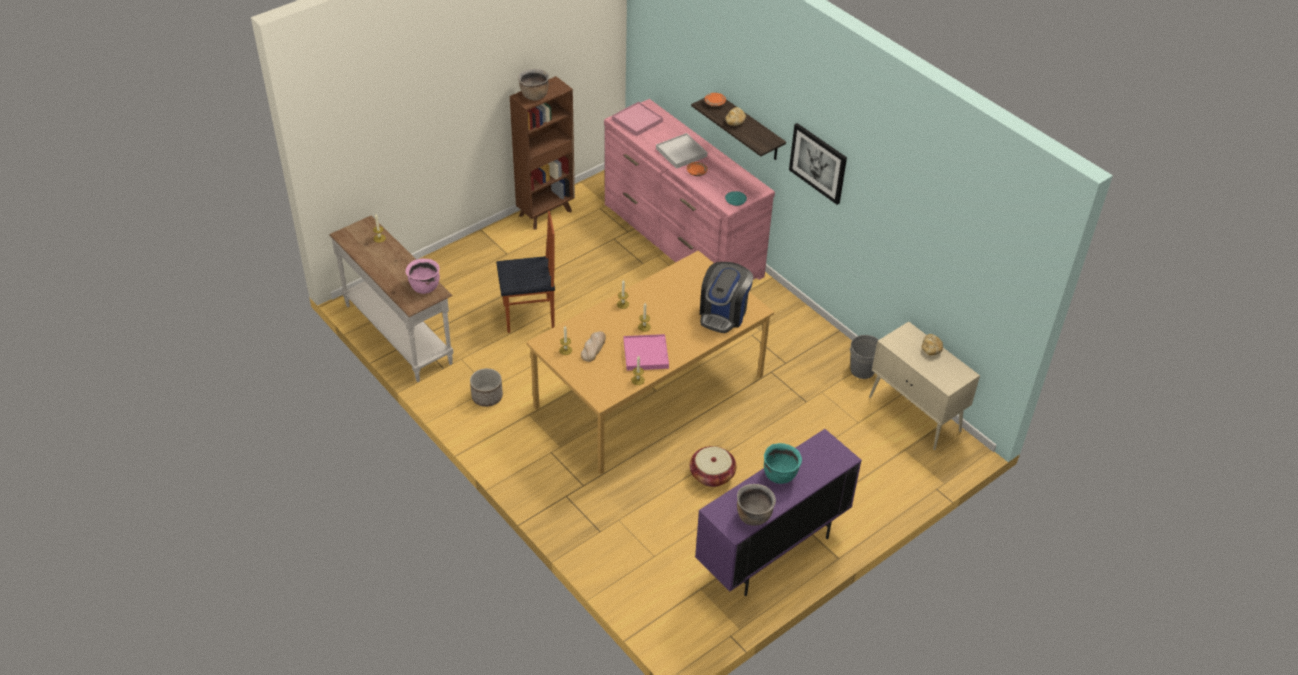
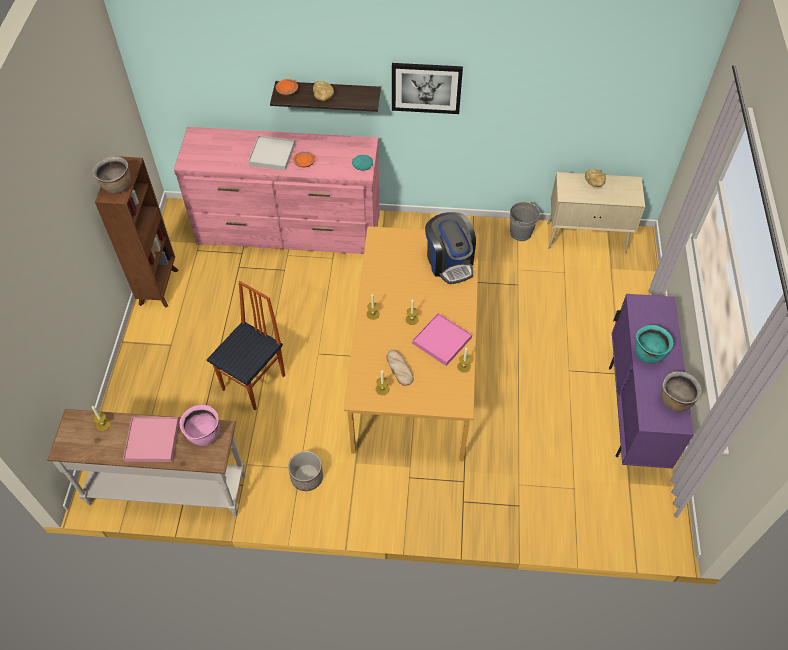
camera: 45 degrees left, 10 degrees up
(637, 121) = (202, 152): pink tray -> pink tray (152, 440)
(712, 474) = (531, 391): basket -> none

